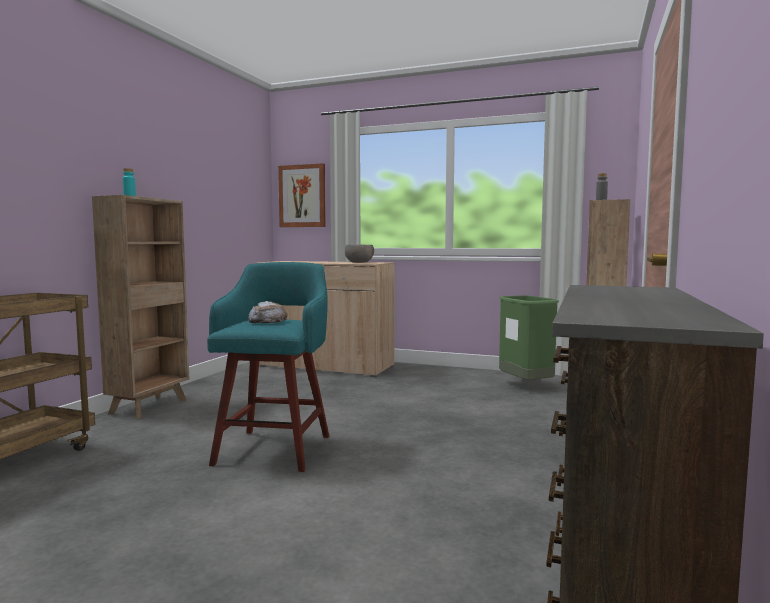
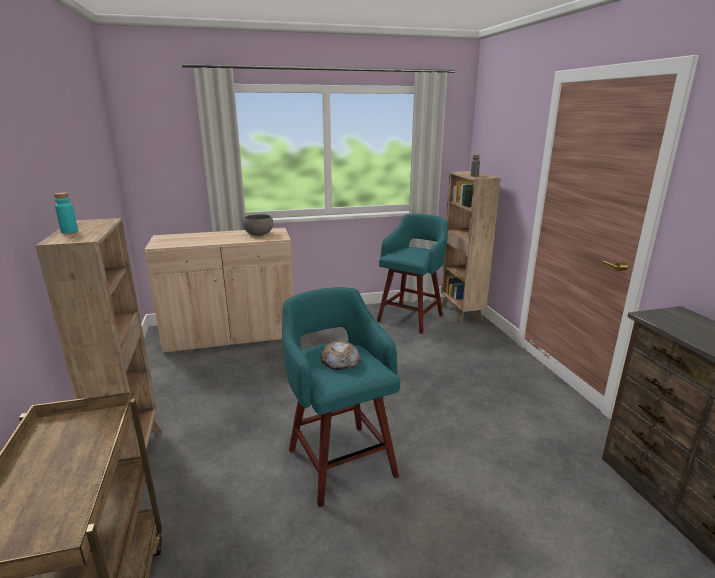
camera: 35 degrees left, 15 degrees up
(302, 196) = (161, 159): picture -> none
(526, 385) = (411, 317): green trash can -> turquoise stool

